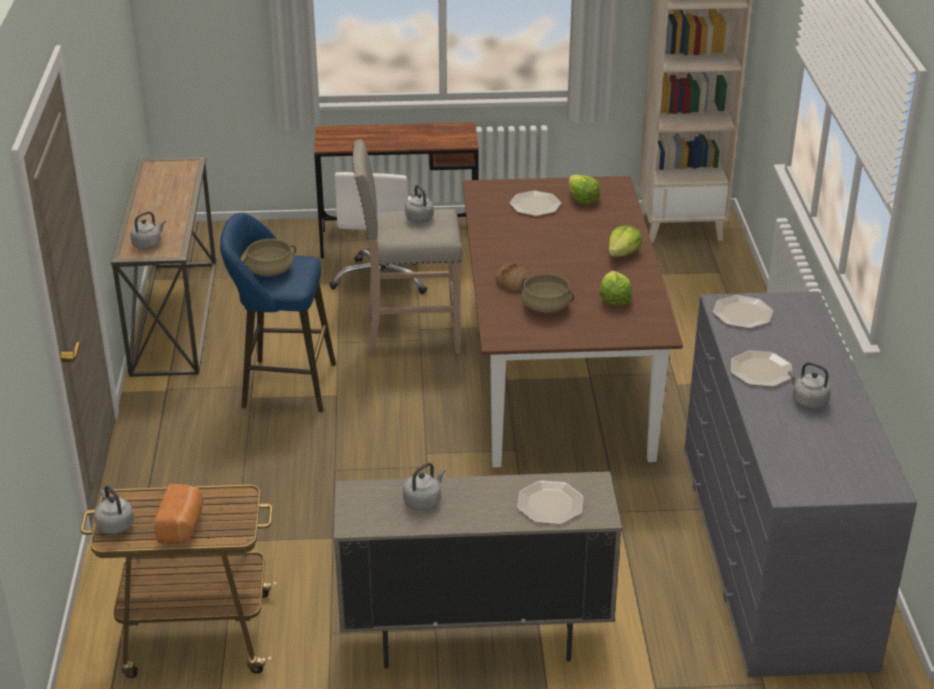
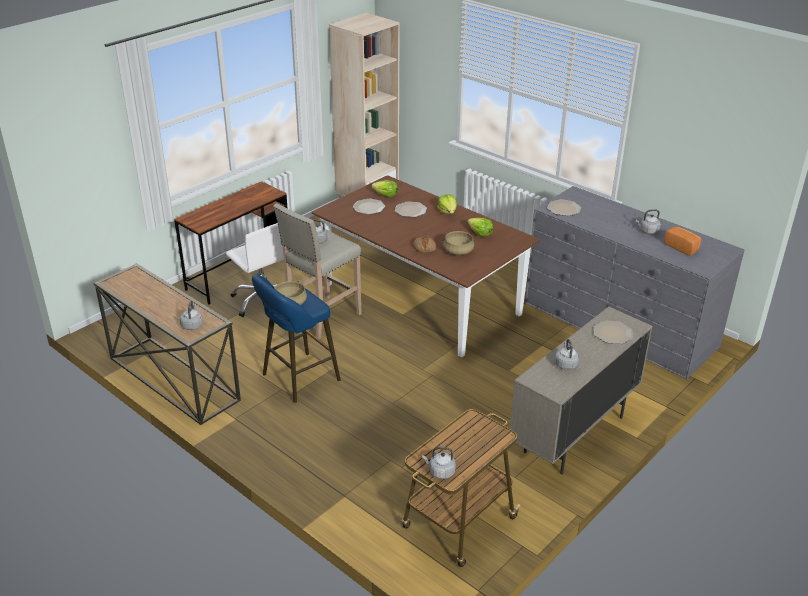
camera: 45 degrees left, 0 degrees up
(182, 526) = (472, 449): bread -> bread (682, 247)
(761, 370) = (611, 228): plate -> plate (410, 210)

